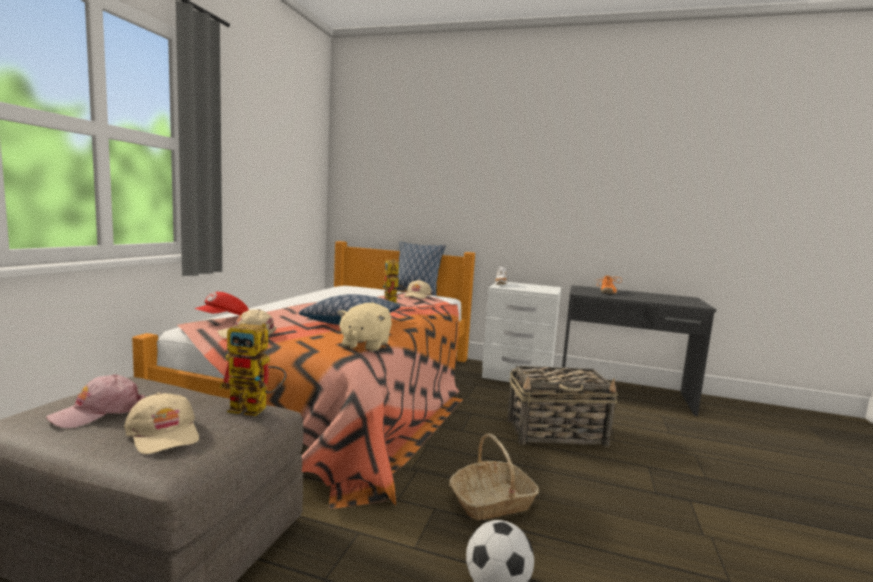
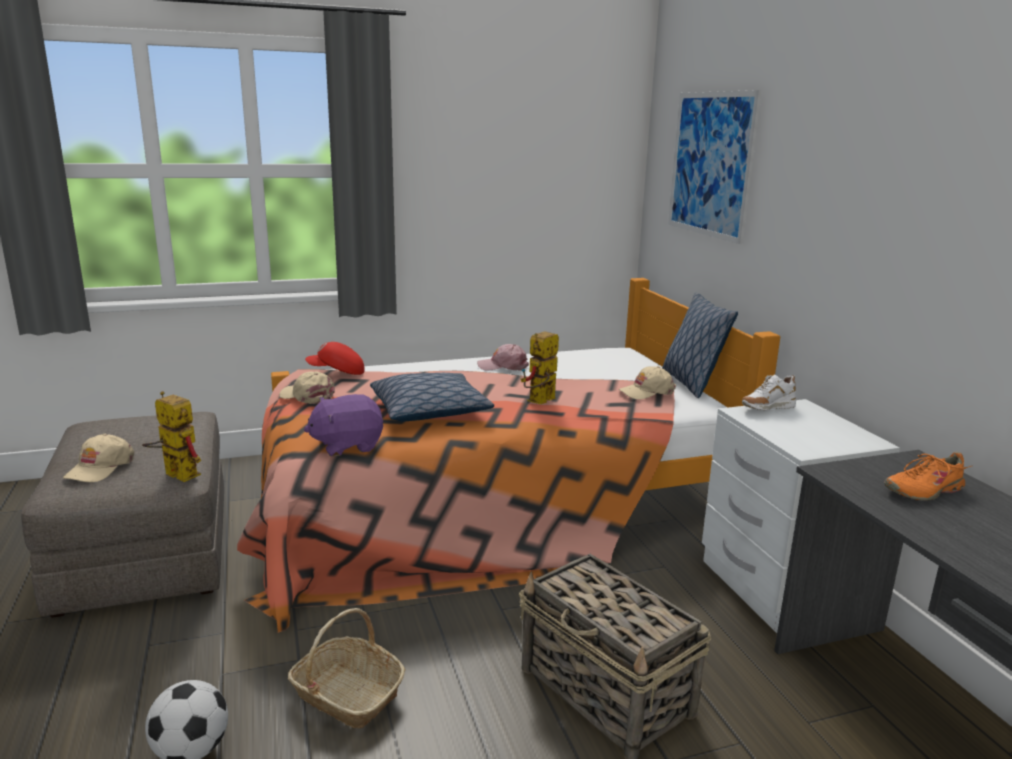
camera: 55 degrees right, 10 degrees up
(98, 412) = (120, 435): pink cap -> pink cap (503, 366)
(256, 409) = (175, 474): toy robot -> toy robot turned 150 degrees clockwise
(365, 345) = (347, 445): beige plush toy -> purple plush toy
(399, 168) = (711, 164): none -> picture

